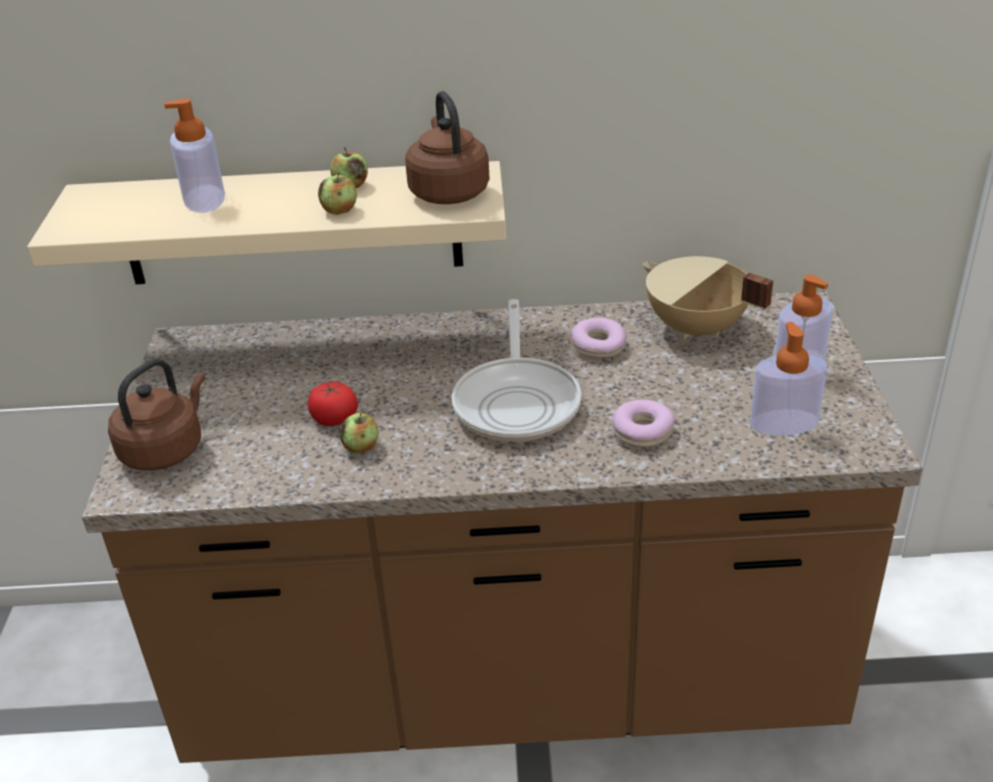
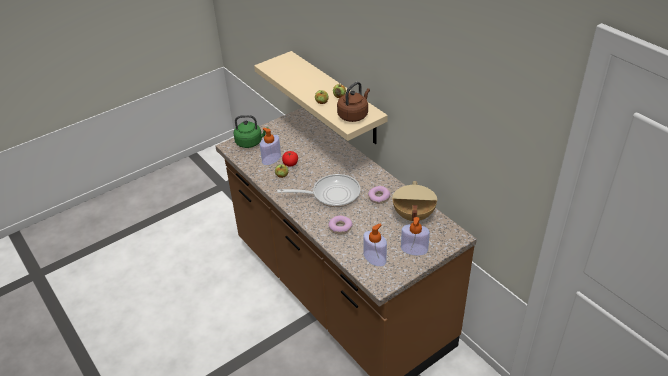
camera: 55 degrees right, 5 degrees up
(165, 449) = (250, 142): brown kettle -> green kettle
(204, 199) = (305, 76): soap dispenser -> soap dispenser (271, 159)
(517, 401) = (331, 194): frying pan -> frying pan turned 150 degrees counterclockwise

